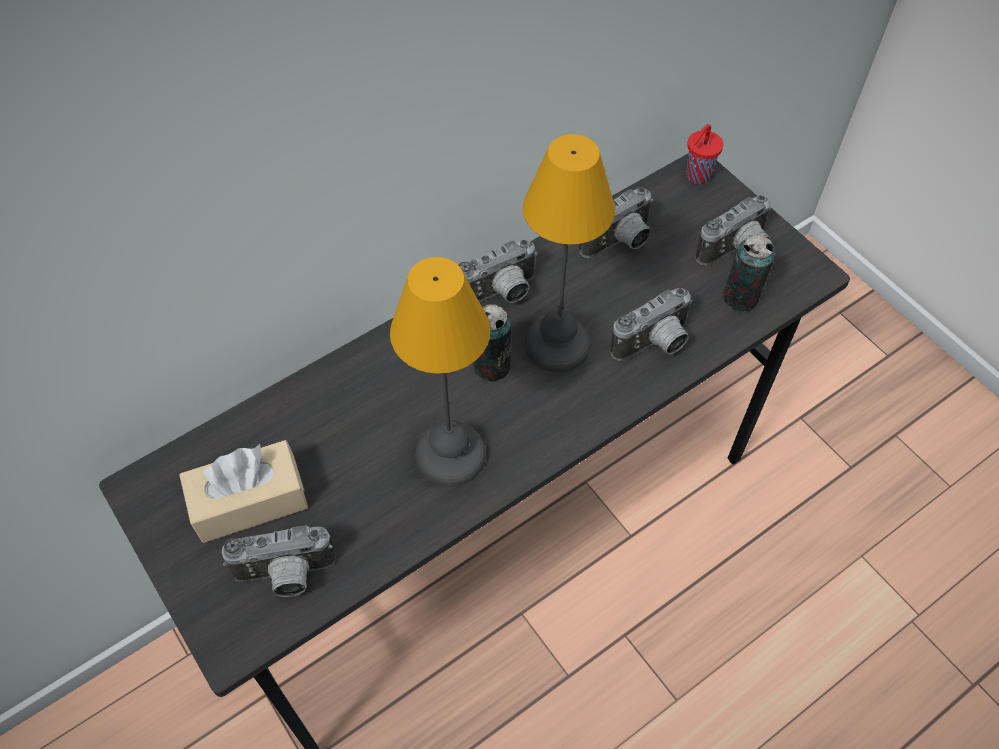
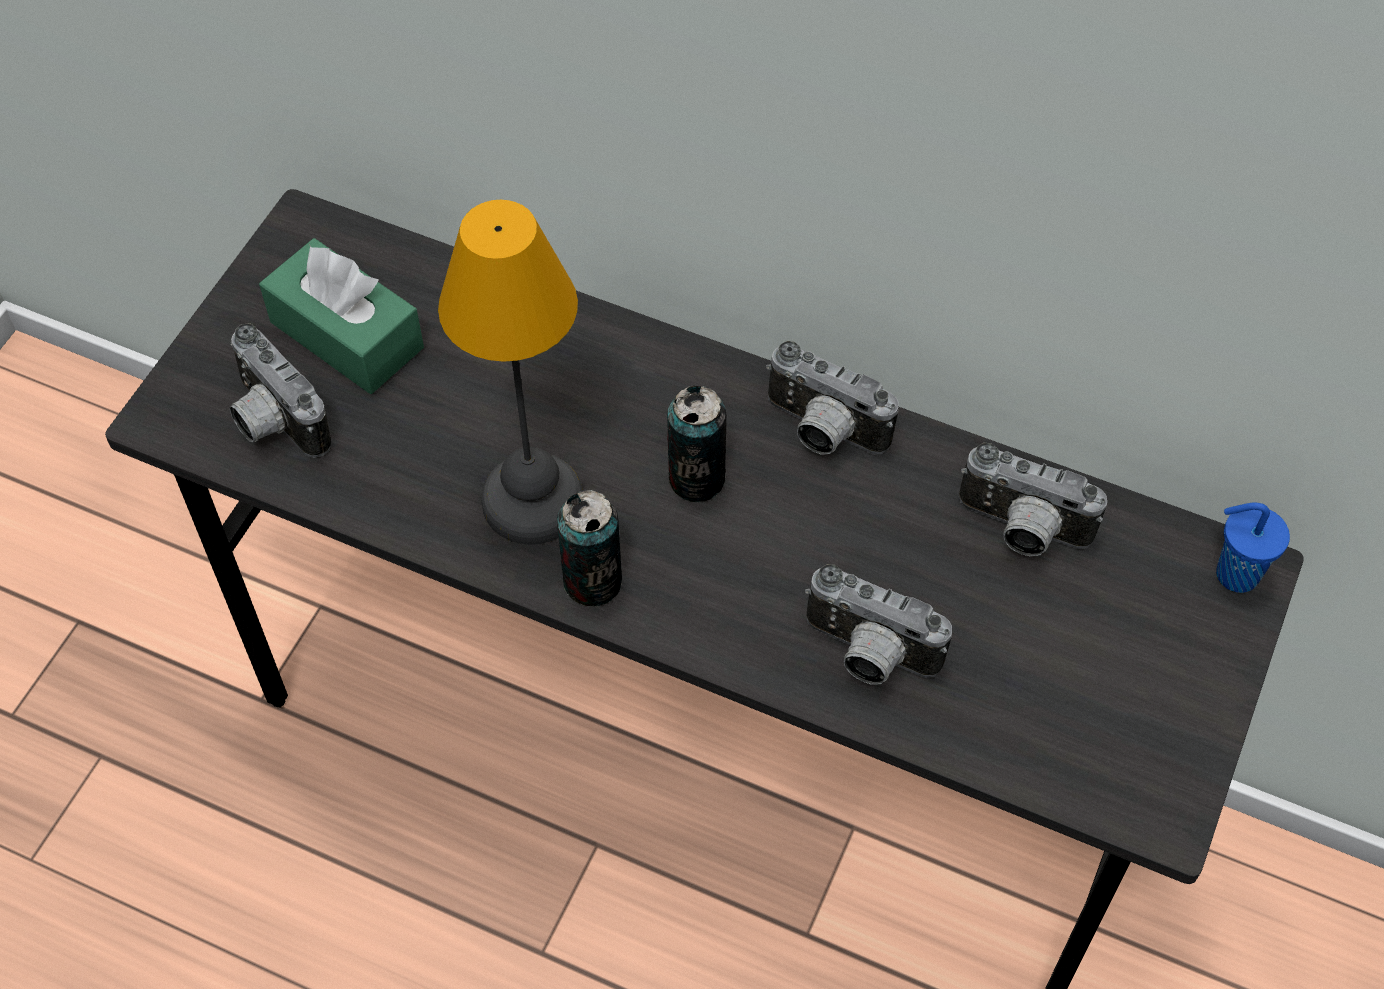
camera: 60 degrees right, 0 degrees up
(249, 501) = (347, 335): beige tissue box -> green tissue box
(556, 343) = (786, 535): table lamp -> none
(696, 177) = (1234, 574): red cup -> blue cup
(736, 251) = (1124, 689): camera -> none
(740, 298) = (1036, 732): can -> can (592, 581)

